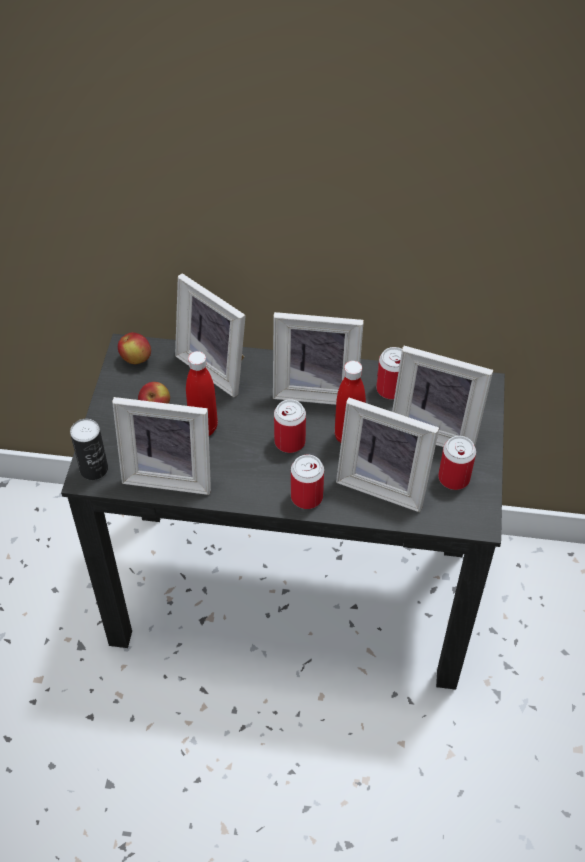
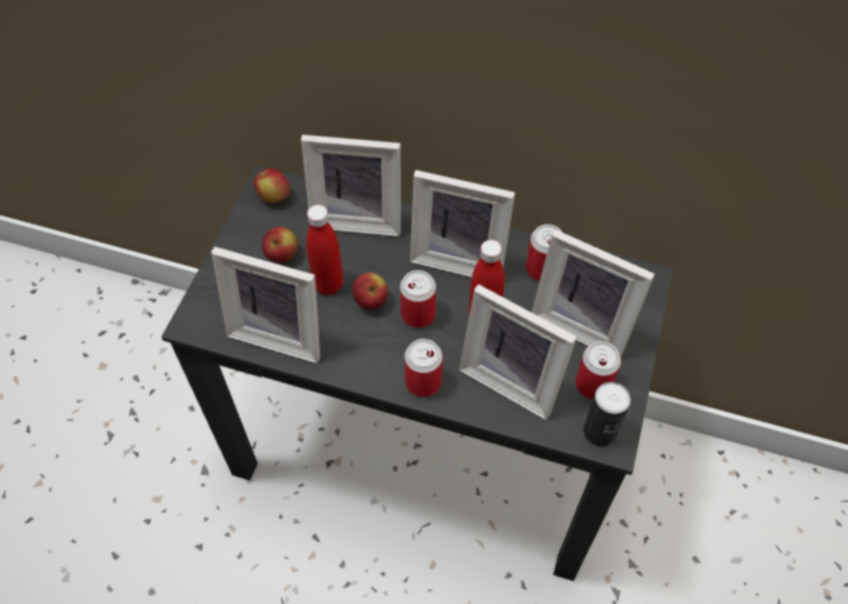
camera: 10 degrees right, 5 degrees up
(94, 469) = (201, 315): can -> can (599, 431)
(217, 366) = (358, 217): picture frame -> picture frame turned 45 degrees counterclockwise
(245, 436) = (370, 301): none -> apple

